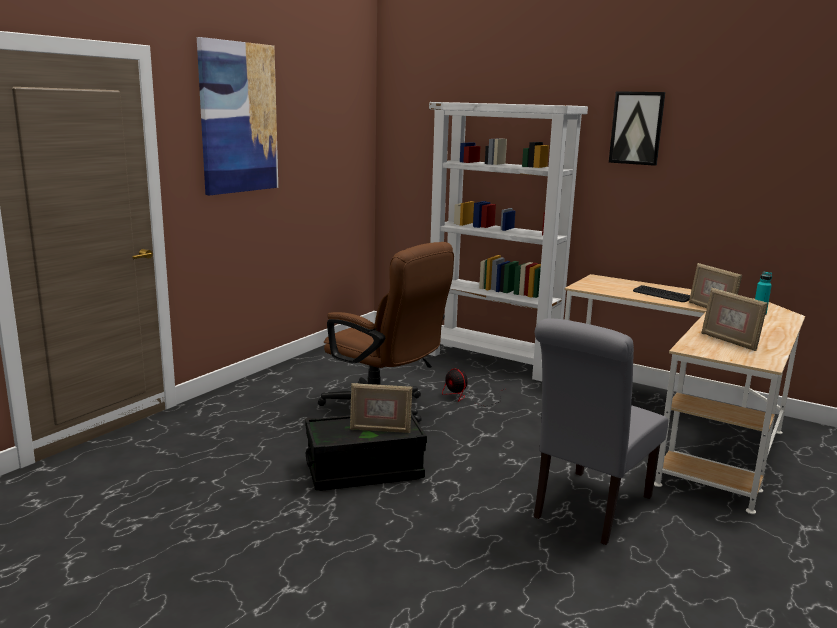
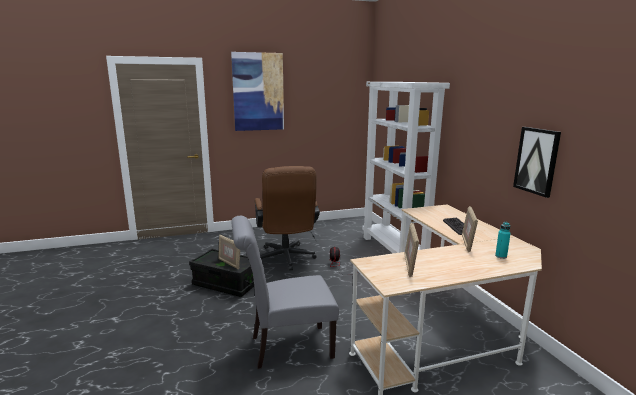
camera: 40 degrees right, 0 degrees up
(636, 128) = (475, 99): picture -> picture (537, 161)

